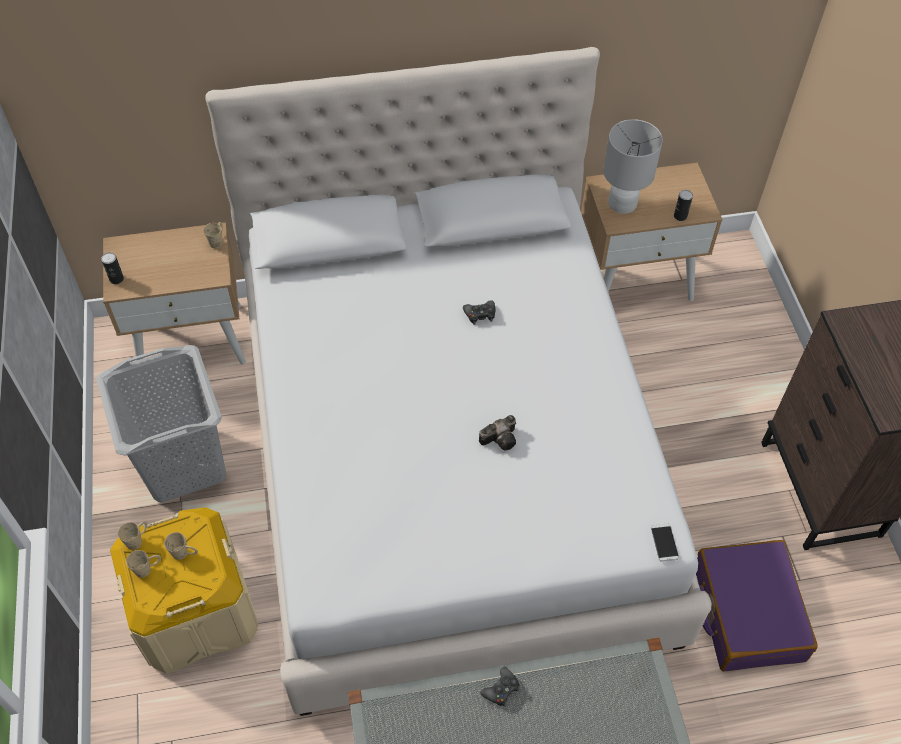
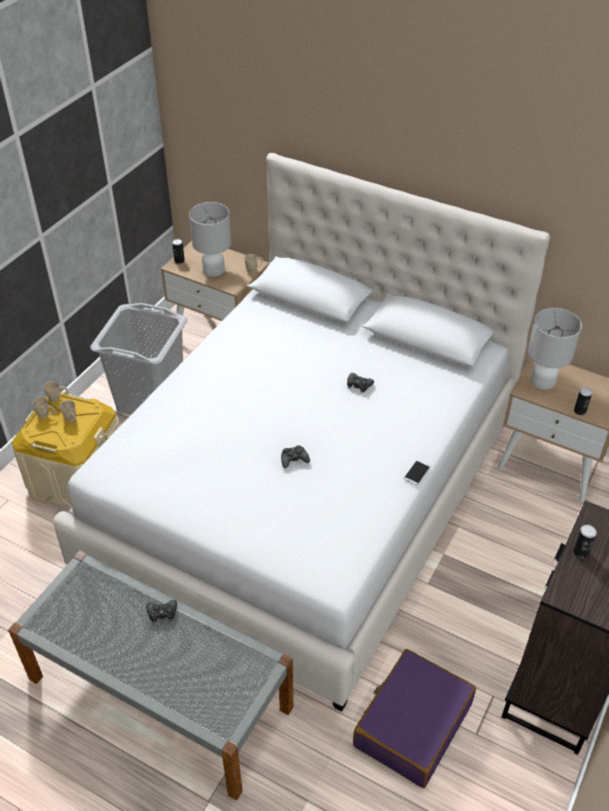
camera: 40 degrees right, 10 degrees down
(171, 267) = (214, 270): none -> grey table lamp
(501, 438) = (294, 459): camera -> black game controller
(664, 542) = (332, 585): phone -> phone (417, 472)
(865, 364) = (581, 552): none -> can

